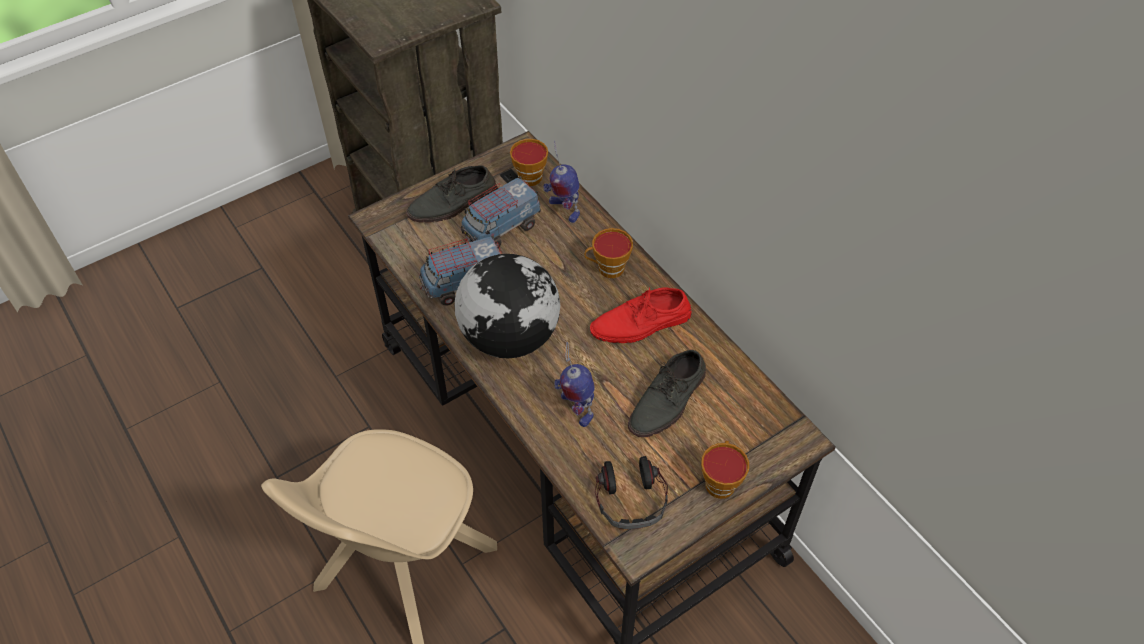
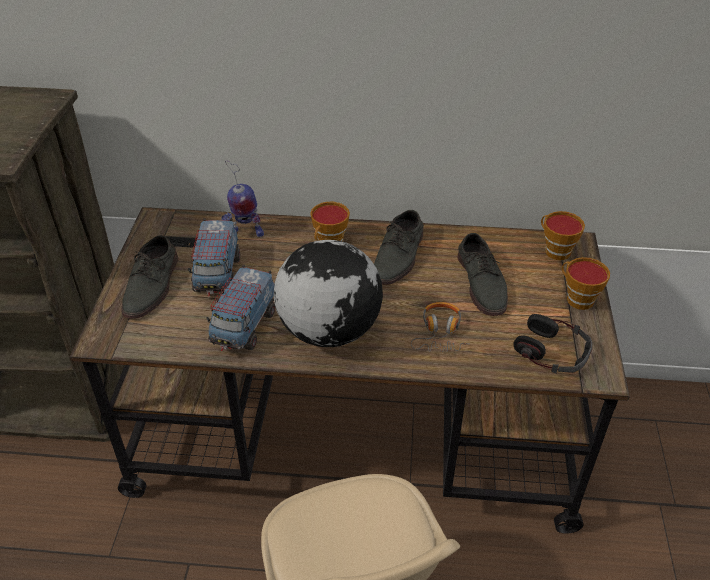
camera: 50 degrees left, 10 degrees down
(530, 175) = (187, 230): cup -> cup (554, 250)
(576, 408) = (439, 333): toy robot -> headphones
(641, 324) = (399, 256): red shoe -> grey shoe

